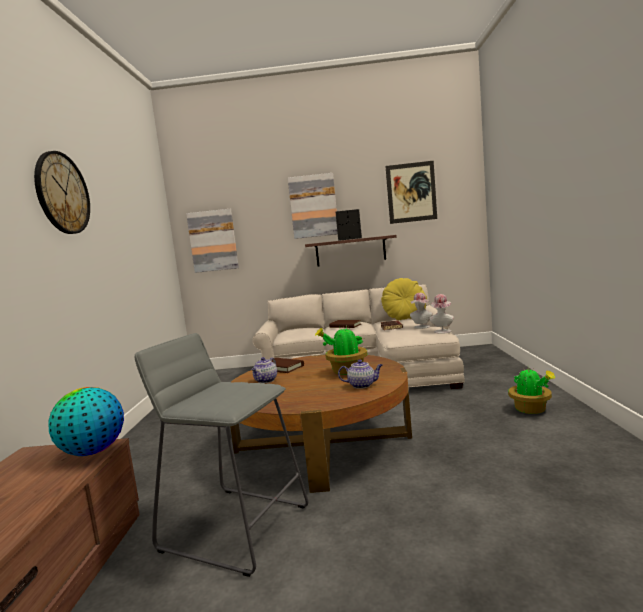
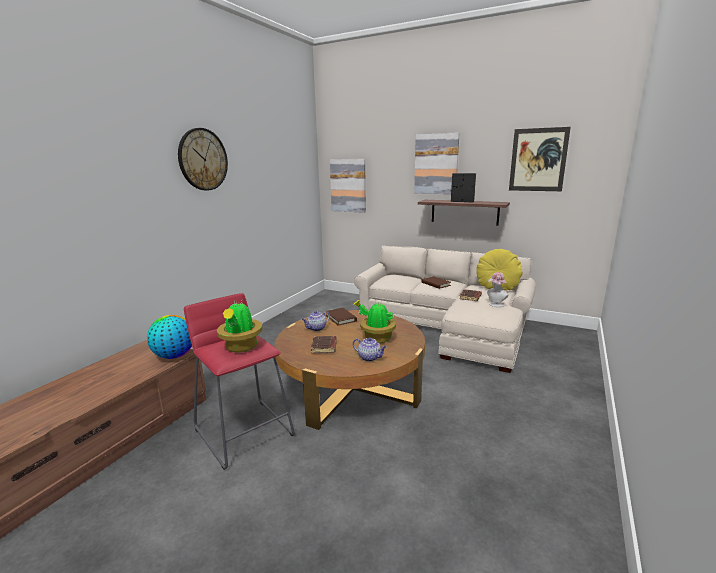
camera: 25 degrees right, 10 degrees up
(235, 527) = (244, 432): grey stool -> red stool
(299, 390) = (324, 347): none -> brown book
(442, 331) = (507, 315): hat -> none
(531, 410) = (547, 419): potted plant -> potted plant (241, 347)

